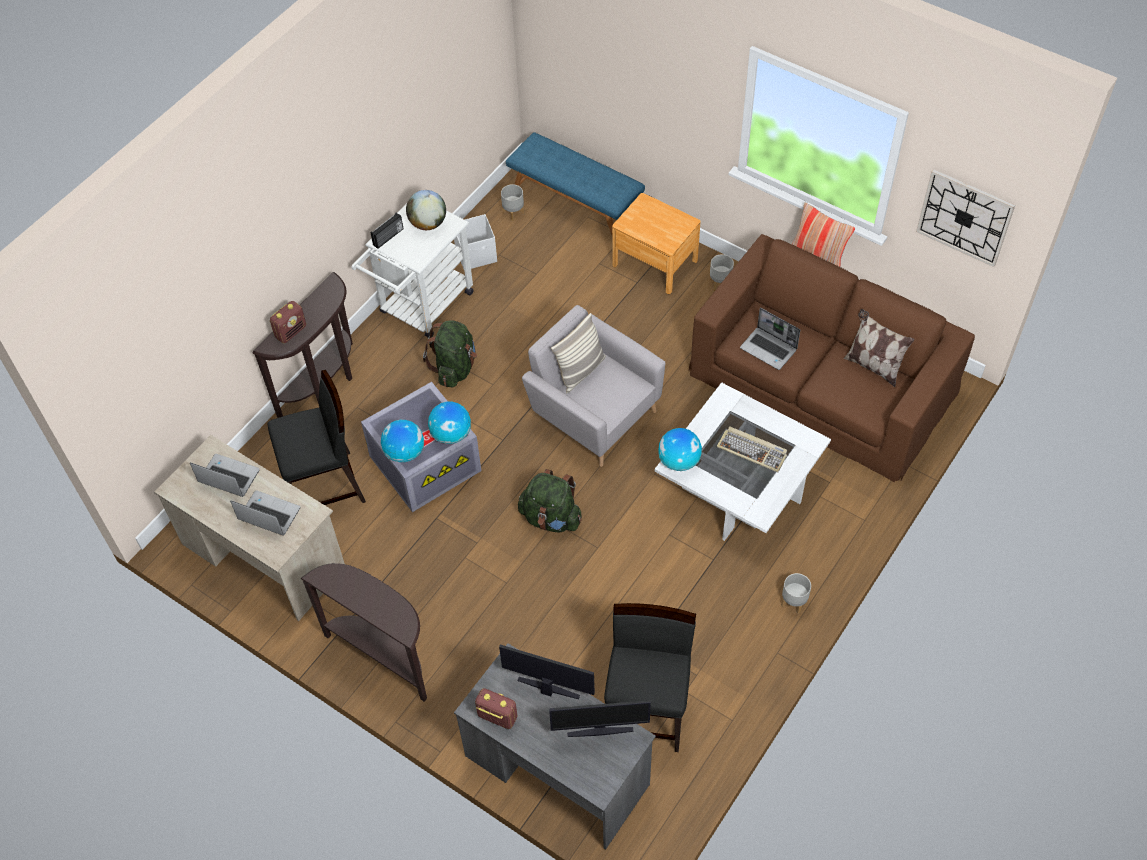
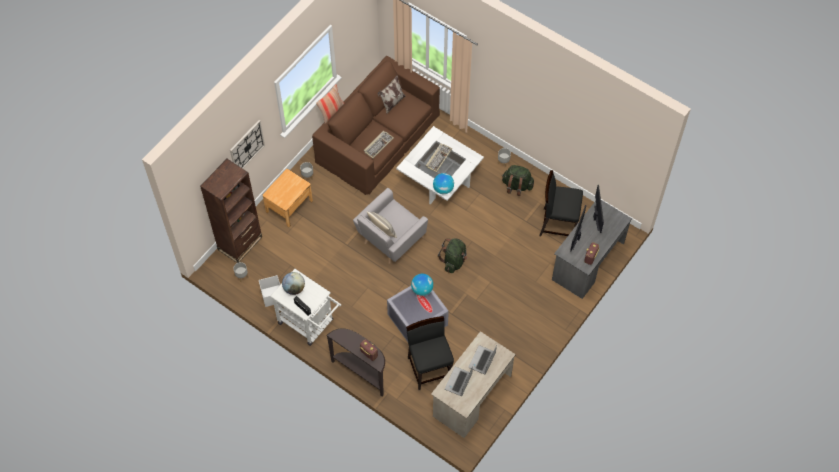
camera: 90 degrees left, 5 degrees up
(384, 655) = (530, 335): brown console table -> none
(404, 452) = (432, 311): globe -> none
(455, 368) = (354, 306): green backpack -> green backpack (517, 186)
(576, 205) = (240, 243): blue bench -> brown bookcase
(769, 349) = (378, 145): laptop -> keyboard
(964, 217) = (358, 29): wall clock -> wall clock (247, 147)

